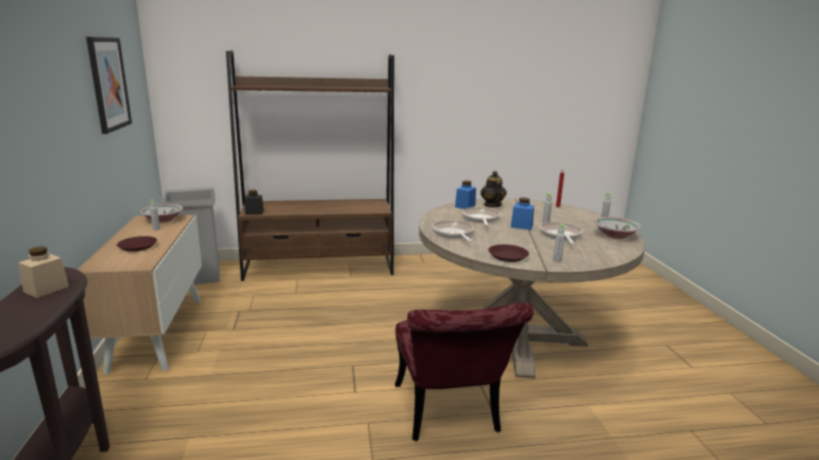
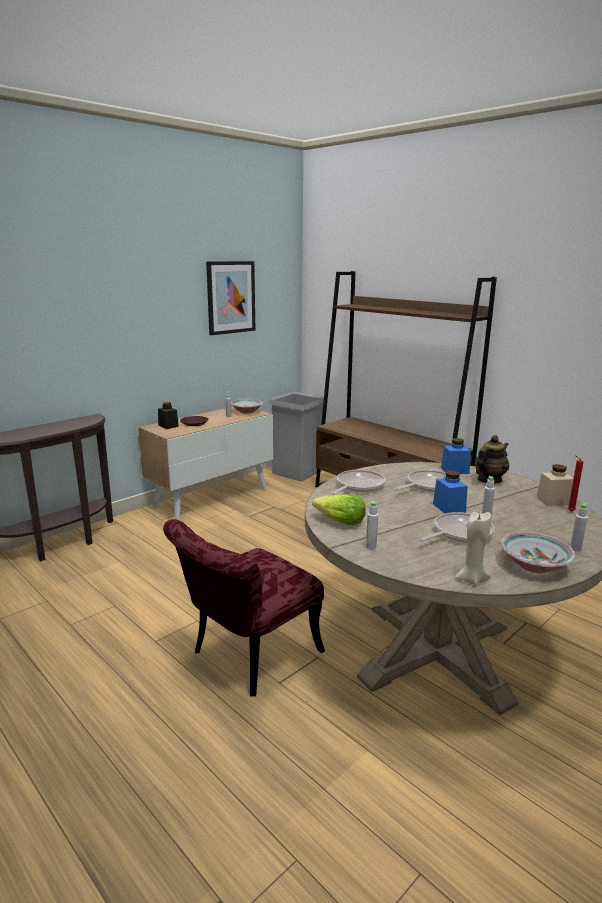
camera: 55 degrees right, 0 degrees up
(46, 289) = (69, 424): beige jar -> beige jar (553, 501)
(254, 212) = (333, 426): black jar -> black jar (168, 426)
(508, 256) = (339, 522): brown plate -> lettuce
(621, 252) = (471, 579): none -> beige candle

